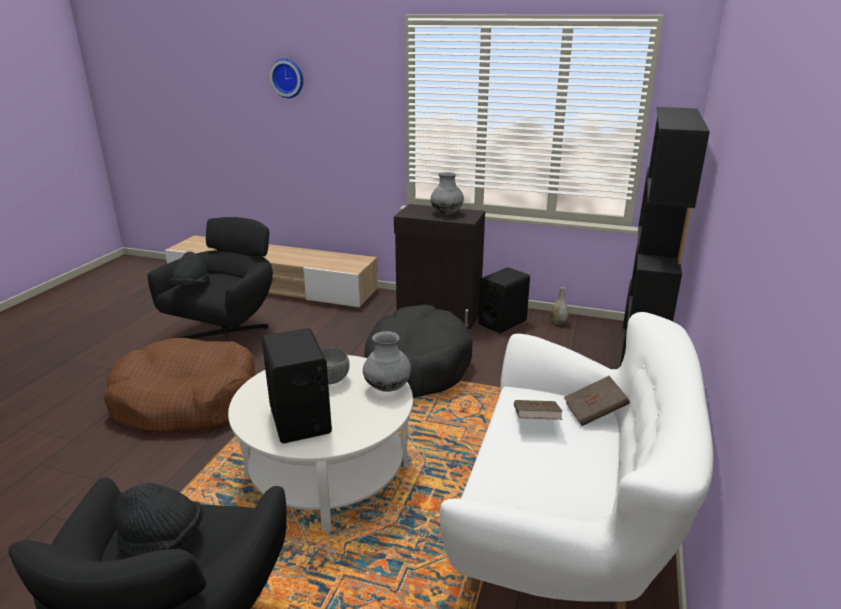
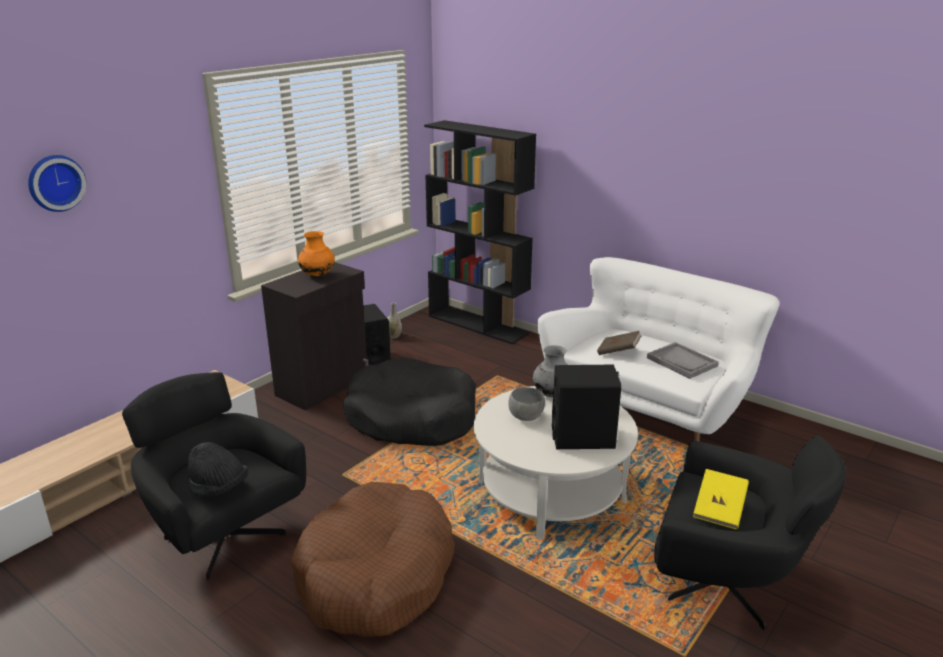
camera: 70 degrees left, 0 degrees up
(163, 540) = (719, 510): black hat -> yellow book
(446, 213) = (317, 275): grey vase -> orange vase
(552, 480) = (682, 362): none -> grey tray
(594, 412) = (615, 332): brown book -> none

